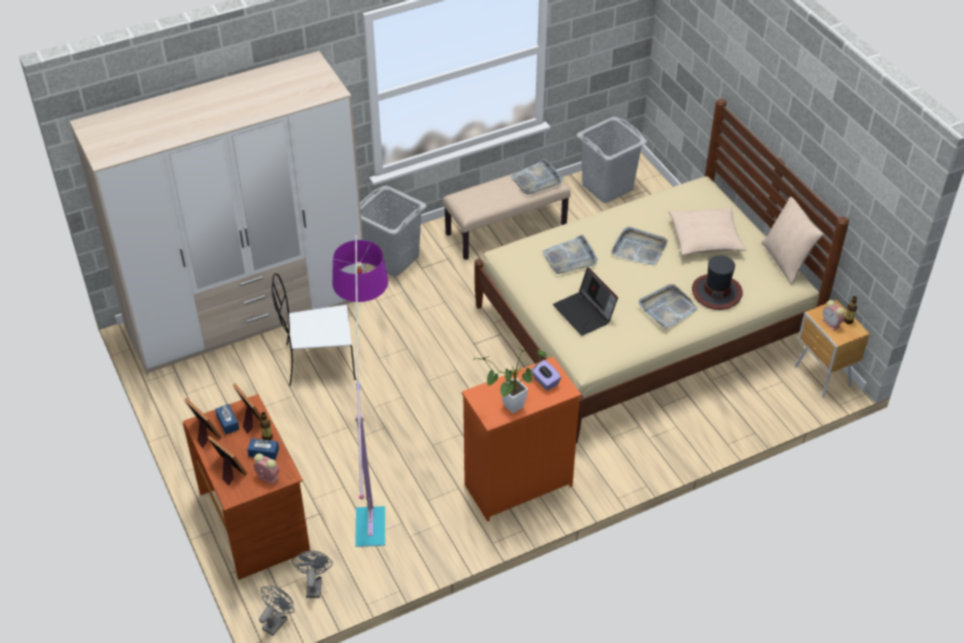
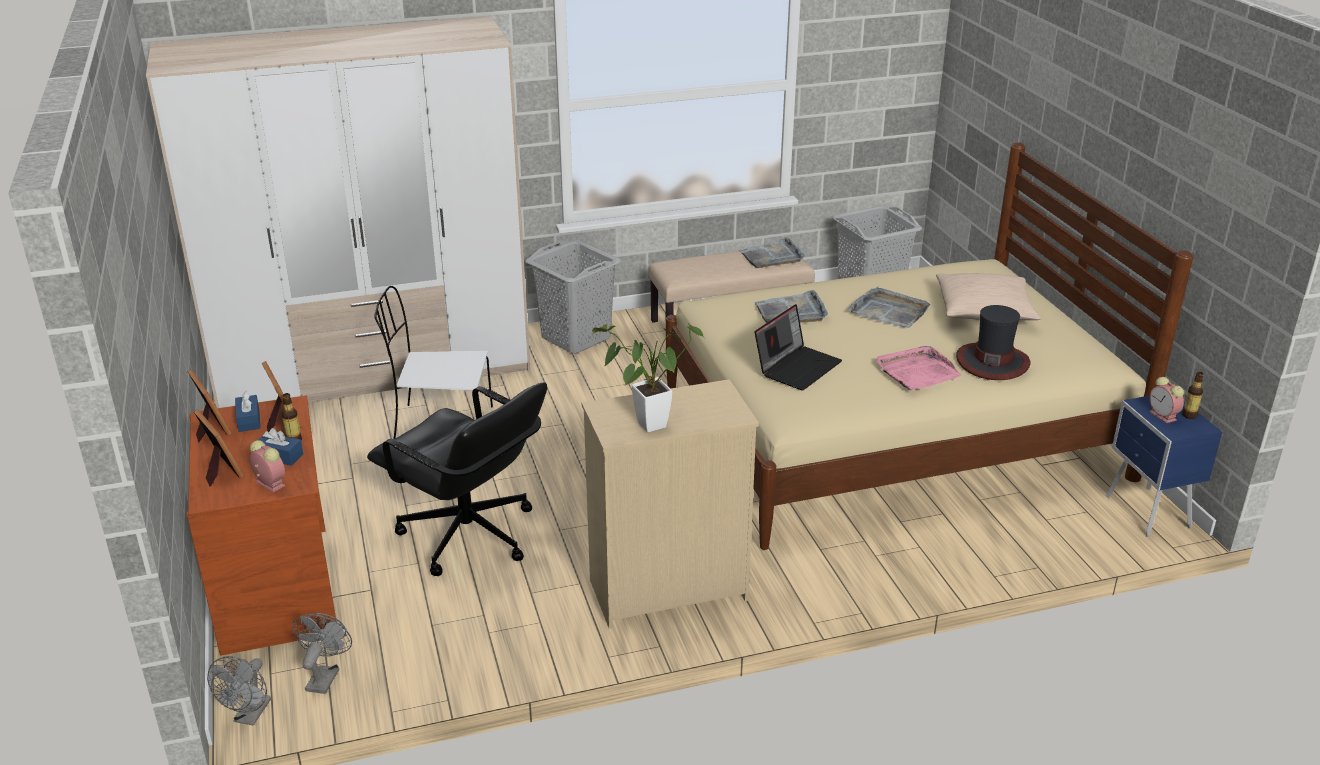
camera: 10 degrees right, 15 degrees down
(277, 621) = (250, 716): grey fan -> grey fan turned 150 degrees clockwise
(371, 459) = (468, 536): floor lamp -> black office chair
(517, 485) = (666, 589): orange dresser -> beige dresser
(545, 381) = (708, 403): purple tissue box -> none
(585, 313) = (797, 367): laptop -> laptop turned 120 degrees counterclockwise
(667, 308) = (917, 372): grey tray -> pink tray
(786, 261) = (1098, 342): beige pillow -> none
(822, 377) = (1147, 513): brown nightstand -> blue nightstand

